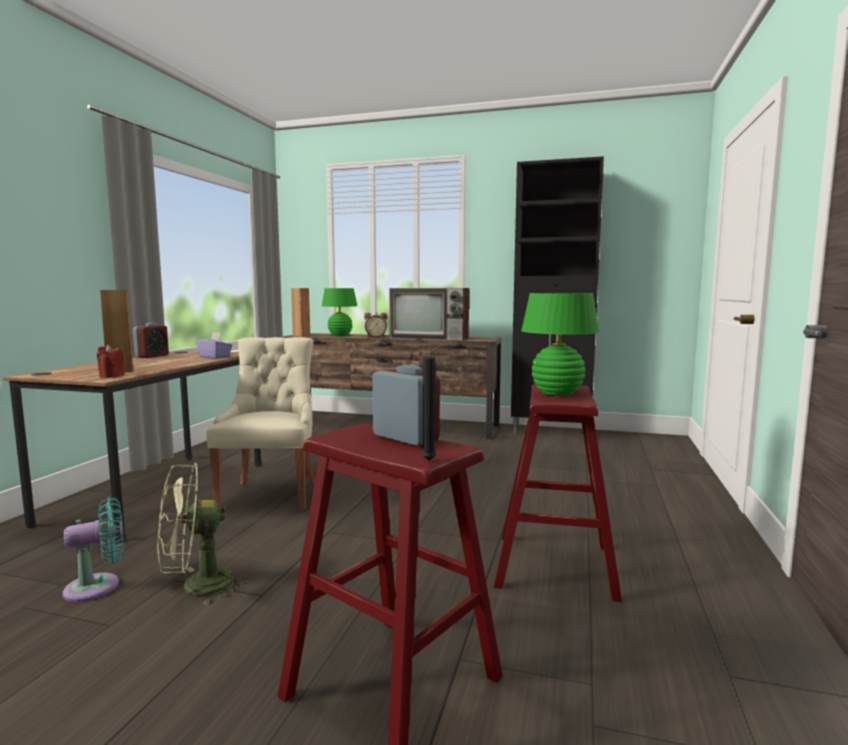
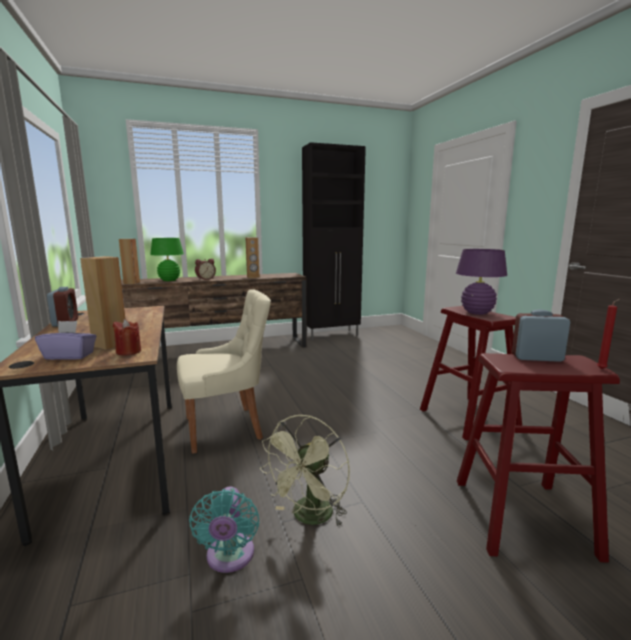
camera: 35 degrees left, 5 degrees up
(98, 587) = (229, 557): turquoise fan -> turquoise fan turned 150 degrees clockwise
(215, 357) = (142, 315): purple tissue box -> purple tissue box (70, 356)
(271, 494) = (226, 427): beige chair -> beige chair turned 105 degrees clockwise
(430, 338) = (253, 277): television -> brown speaker
(431, 461) = (602, 369): black candle -> red candle
(557, 393) = (477, 312): green table lamp -> purple table lamp

